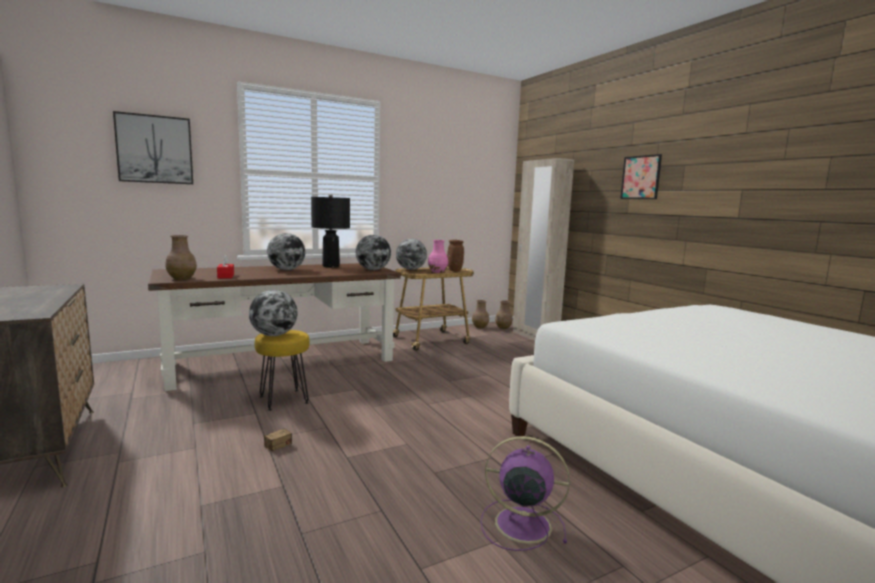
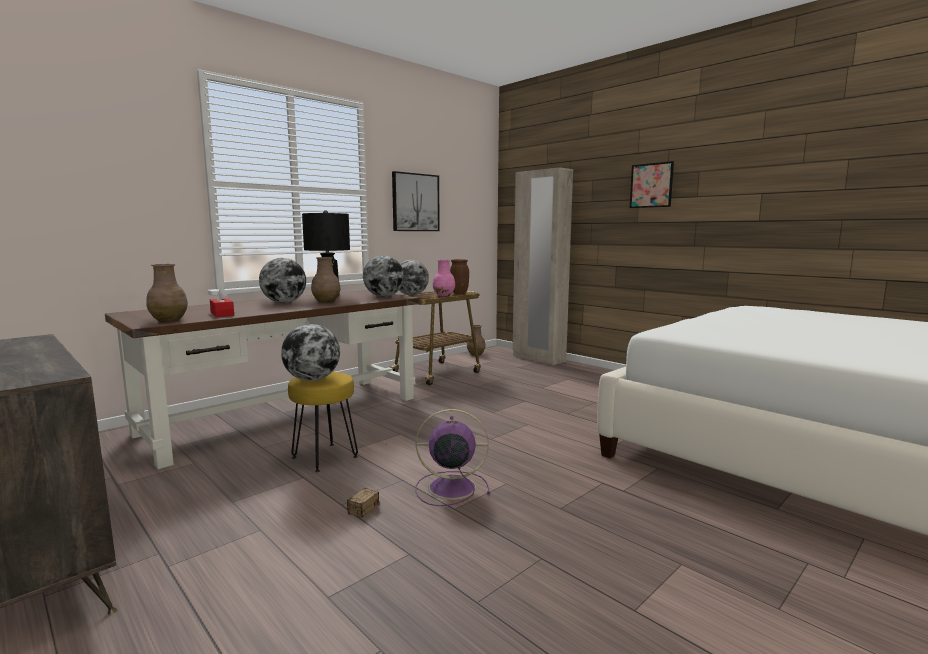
camera: 15 degrees left, 0 degrees up
(155, 149) = (93, 154): picture -> picture (415, 202)
(503, 327) = (500, 352): brown vase -> brown vase (326, 301)
(520, 524) = (687, 543): purple fan -> purple fan (449, 487)

